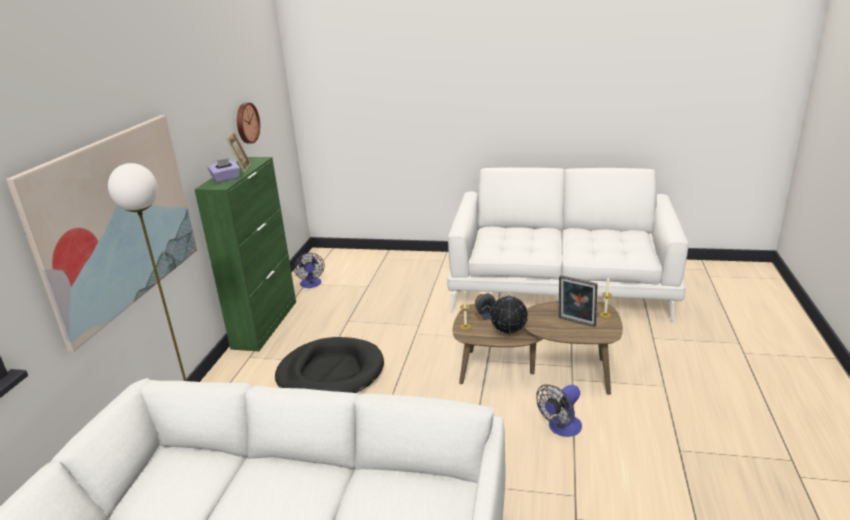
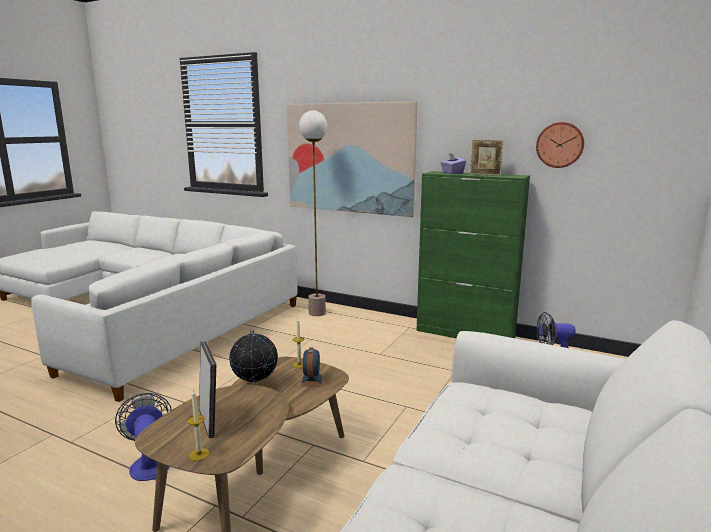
camera: 105 degrees right, 10 degrees down
(331, 373) = (359, 355): black dog bed -> none
(576, 323) = (210, 422): picture frame -> picture frame turned 105 degrees clockwise

